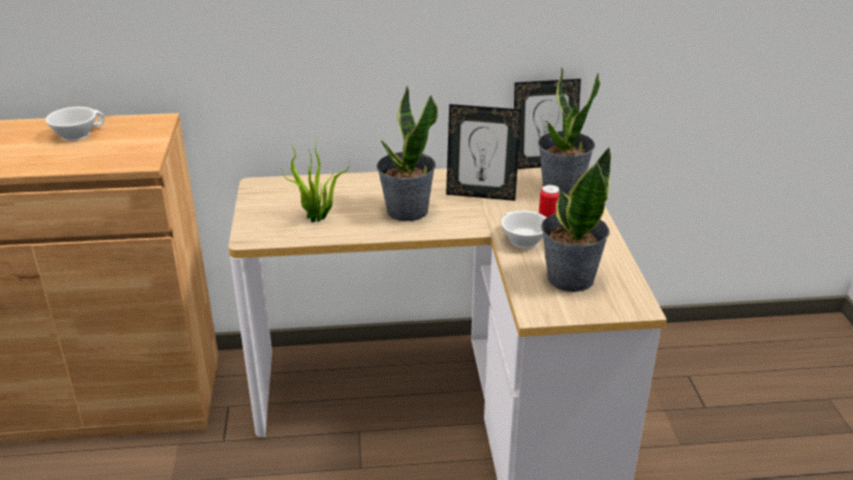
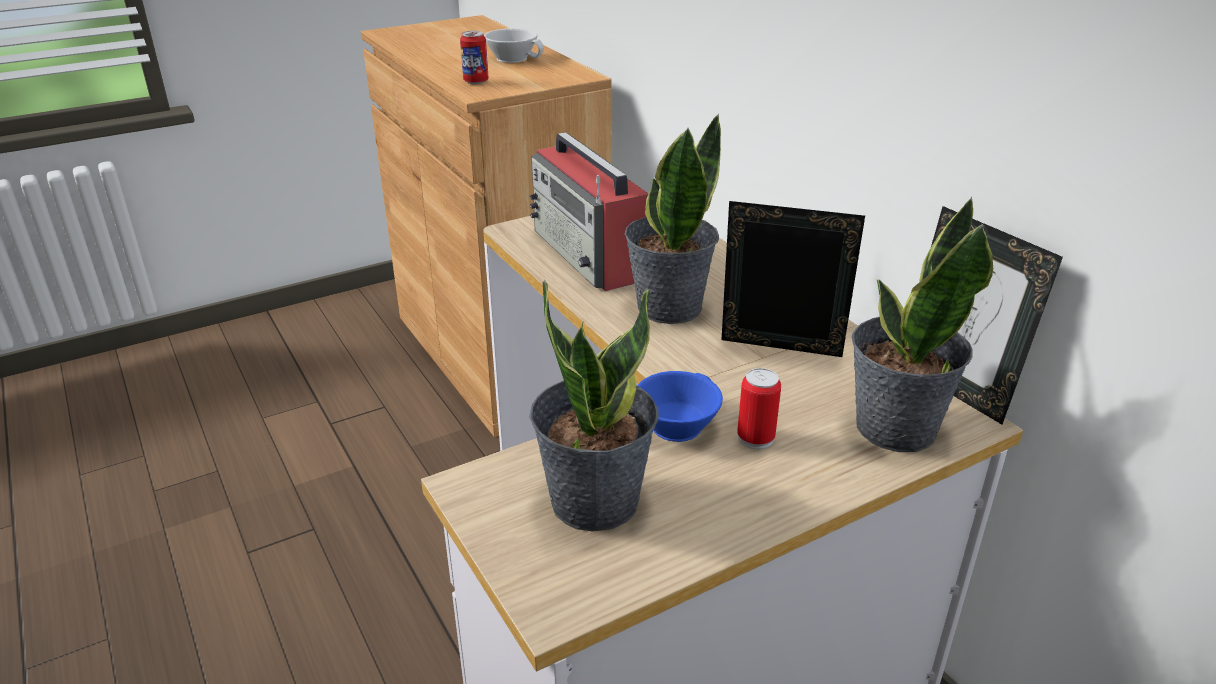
camera: 65 degrees right, 0 degrees up
(113, 158) = (476, 81): none -> can
(317, 219) = (590, 255): potted plant -> radio
(481, 194) = (779, 353): picture frame -> picture frame turned 120 degrees clockwise
(521, 240) = (675, 423): white cup -> blue cup

